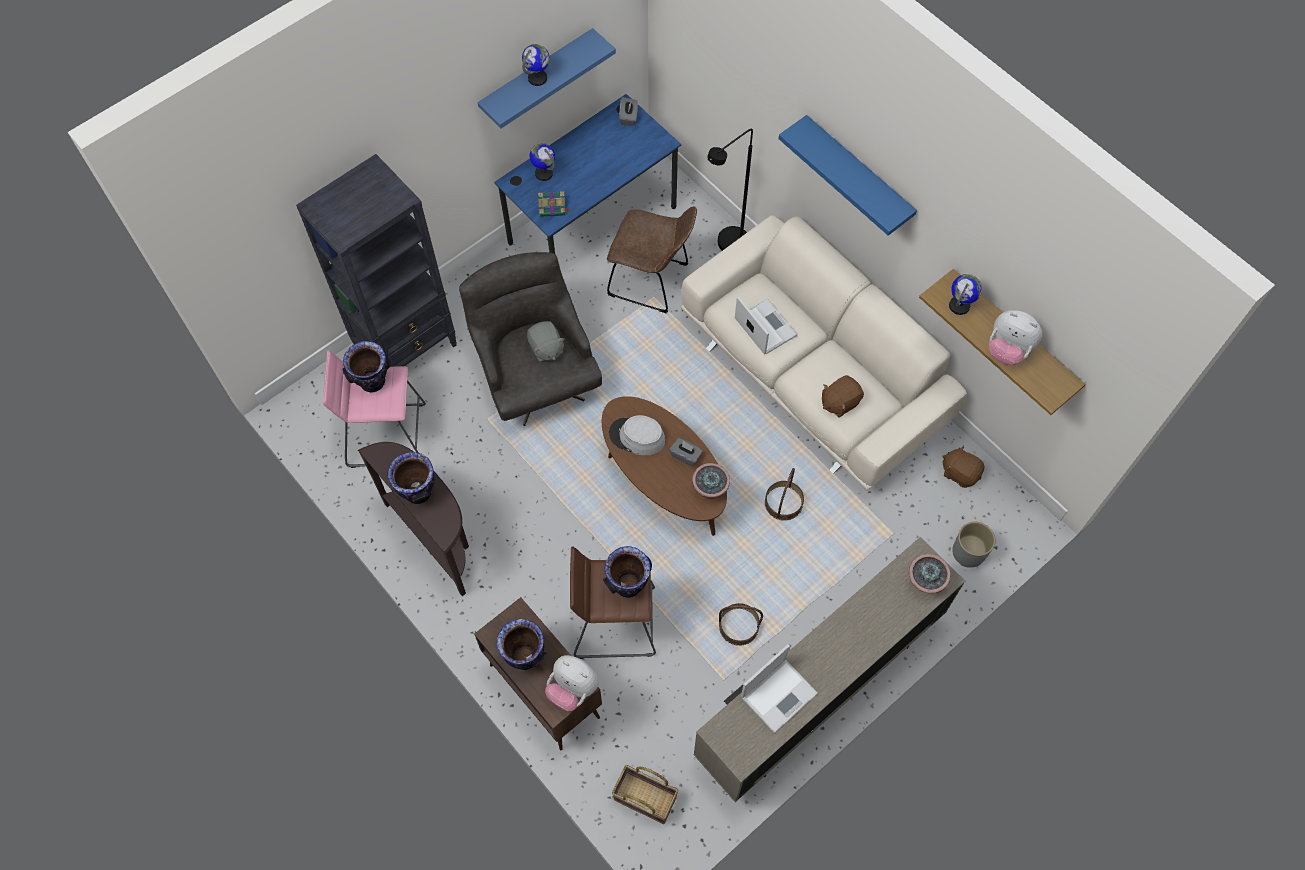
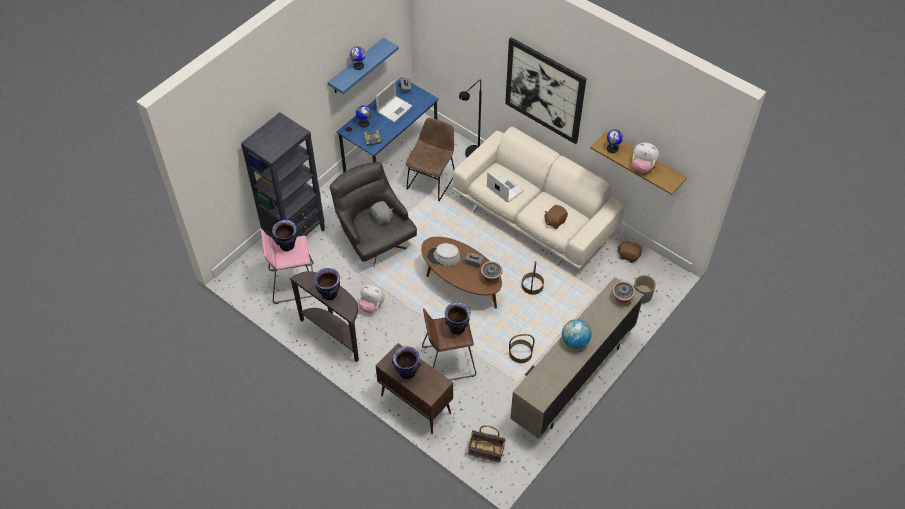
camera: 10 degrees left, 10 degrees down
(573, 689) = (438, 384): plush toy -> plush toy (371, 305)
(652, 281) = (432, 180): brown chair -> brown chair turned 75 degrees counterclockwise
(779, 694) = (554, 365): laptop -> laptop (395, 108)
(825, 652) = (575, 341): none -> globe
(858, 173) = (544, 90): blue shelf -> picture

